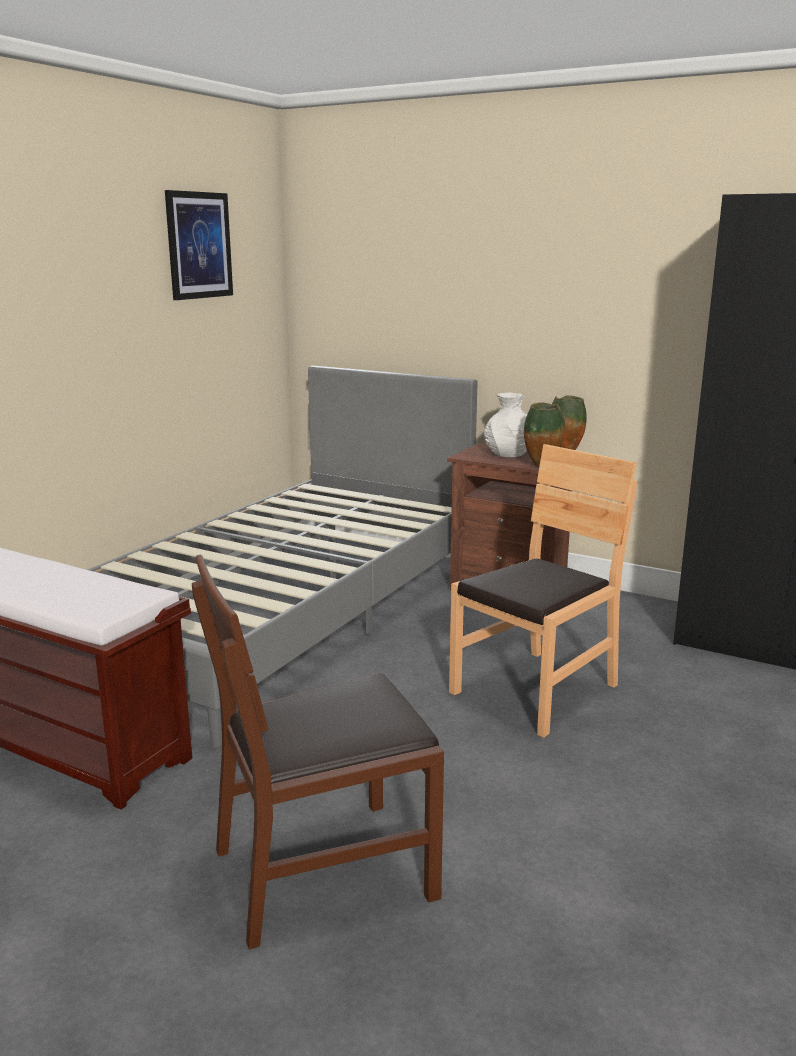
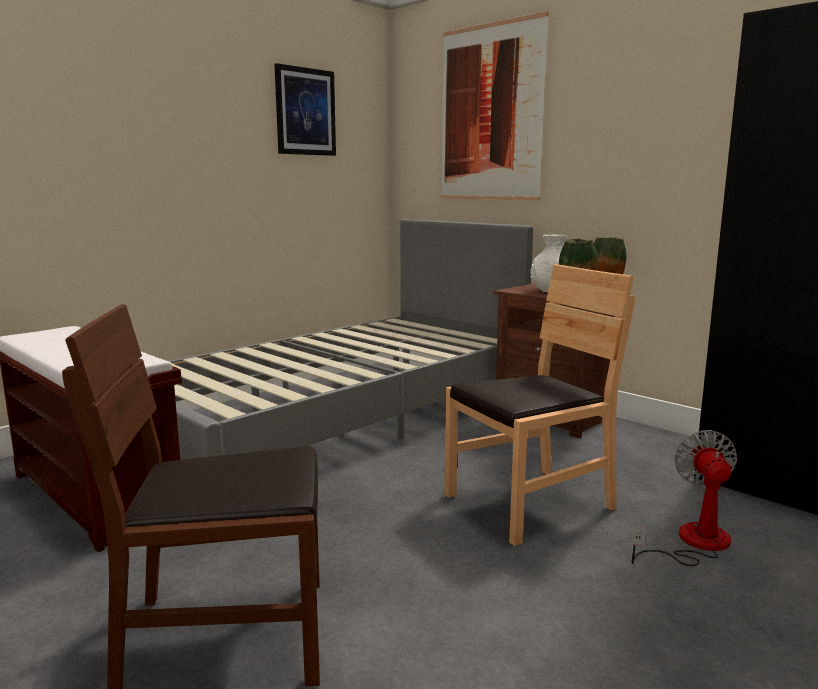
camera: 15 degrees right, 5 degrees down
(419, 248) = (490, 113): none -> picture
(697, 711) = (692, 543): none -> fan

